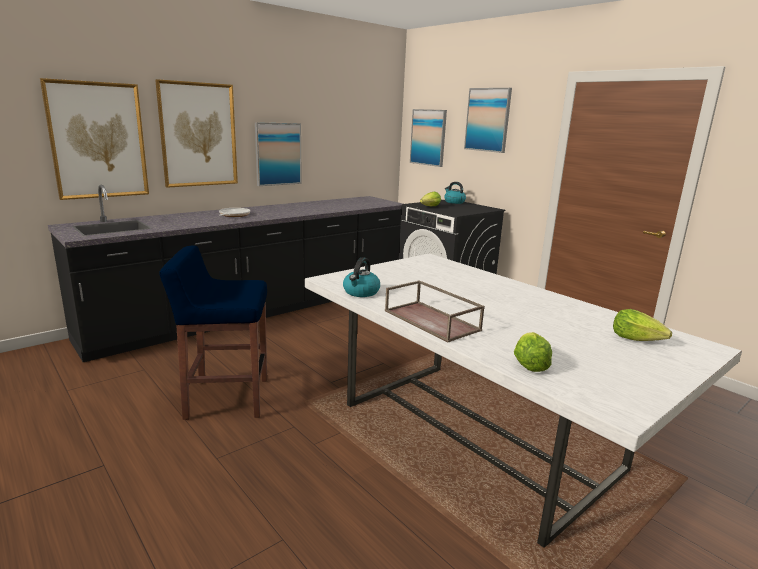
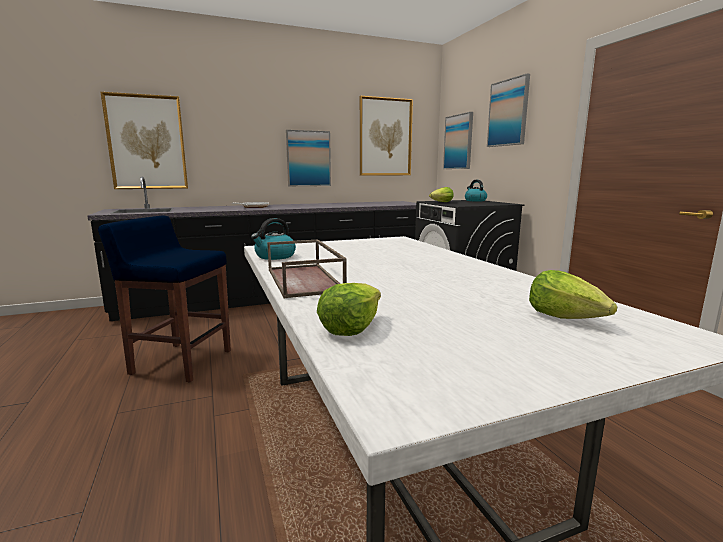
camera: 20 degrees right, 5 degrees down
(198, 135) = (233, 140): picture -> picture (385, 137)

